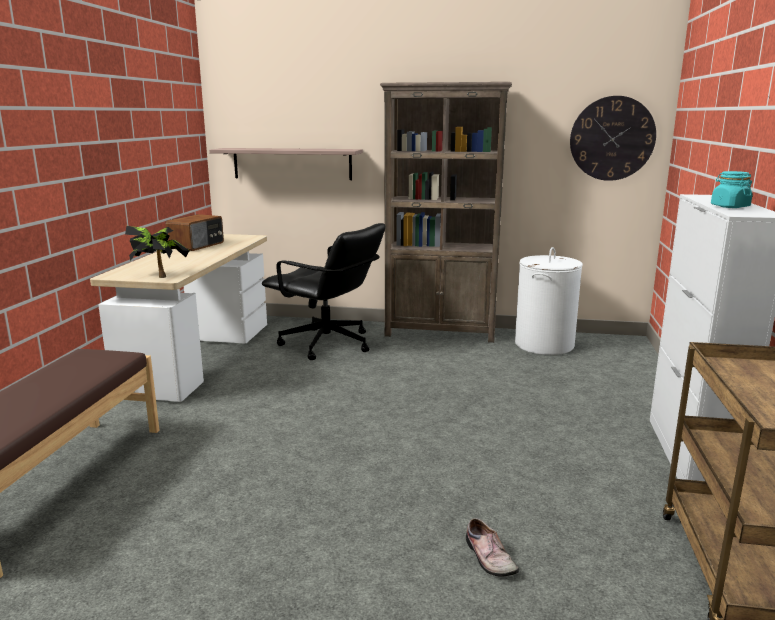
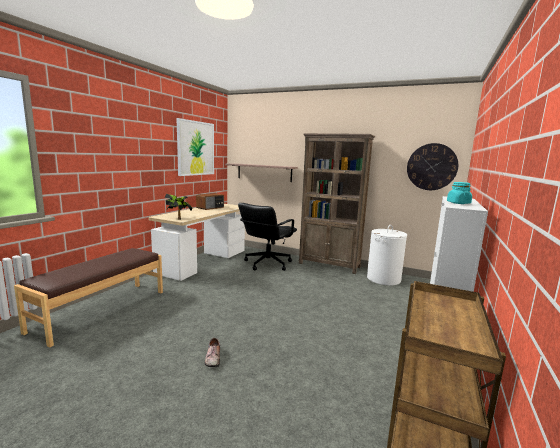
camera: 15 degrees right, 5 degrees down
(153, 121) = (195, 148): none -> picture
(327, 344) = (267, 263): black office chair -> black office chair turned 75 degrees clockwise
(488, 558) = (278, 388): shoe -> shoe (212, 358)

